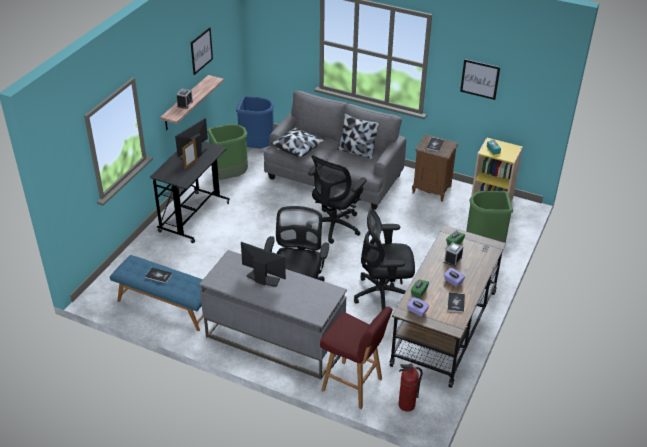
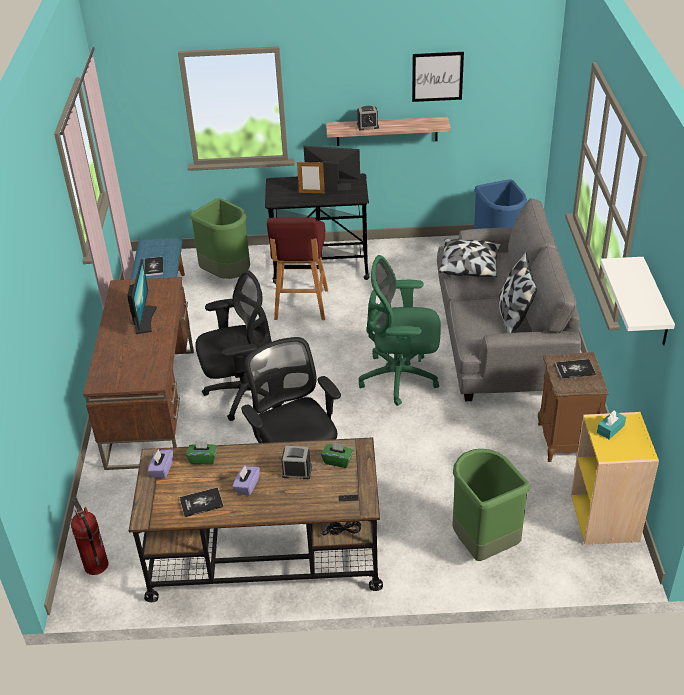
camera: 65 degrees right, 0 degrees up
(229, 176) = (418, 260): green trash can -> green trash can (227, 275)
(274, 339) = (152, 406): grey desk -> brown desk
(335, 223) = (403, 376): black office chair -> green office chair
(353, 385) = (108, 502): red stool -> red stool (301, 305)
(480, 79) = (655, 303): picture -> white shelf

